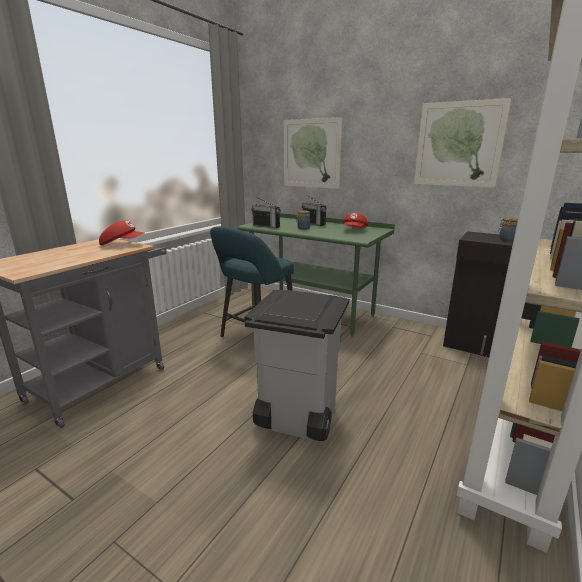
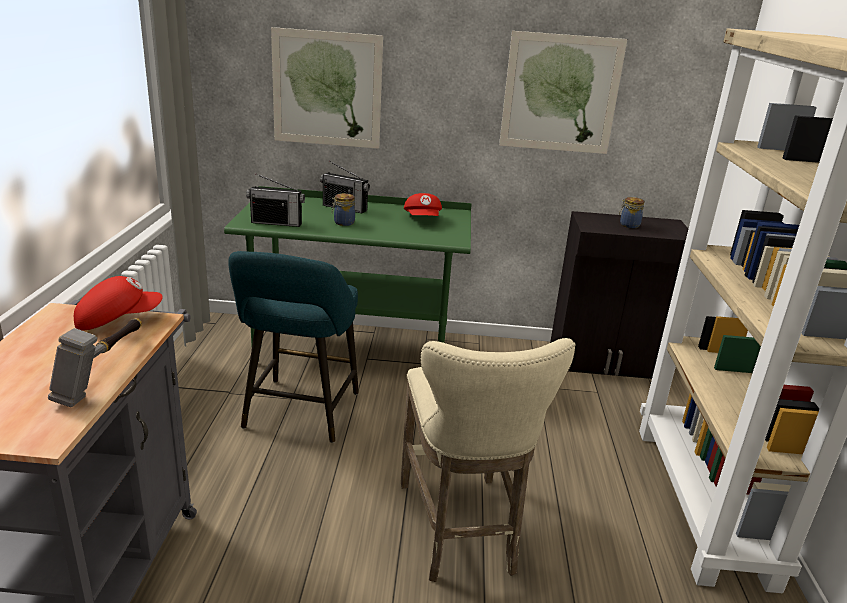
camera: 30 degrees left, 5 degrees up
(83, 258) = (104, 373): none -> hammer
(296, 418) = (460, 532): grey trash can -> beige stool

